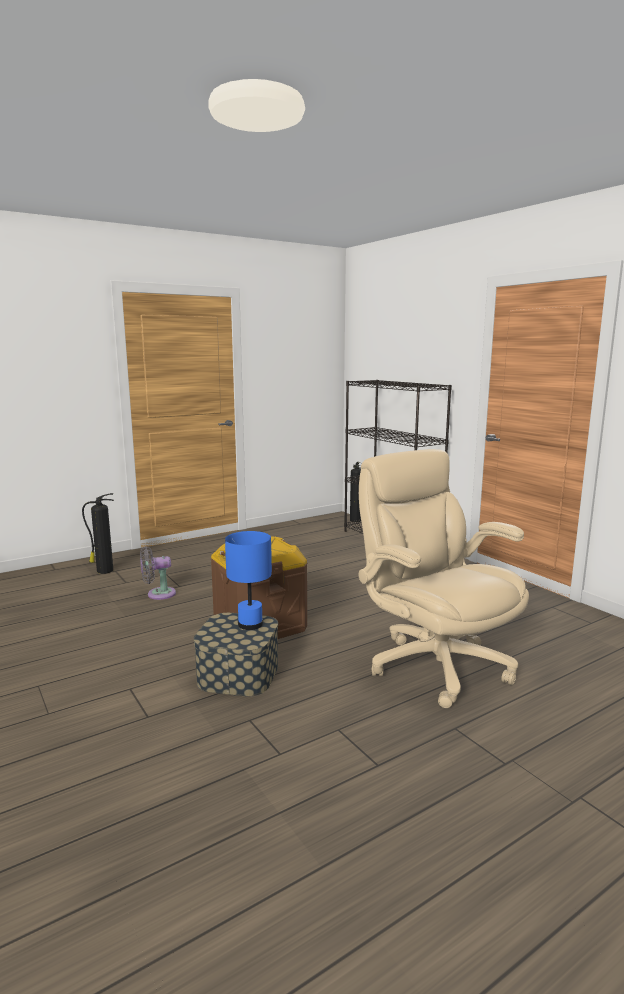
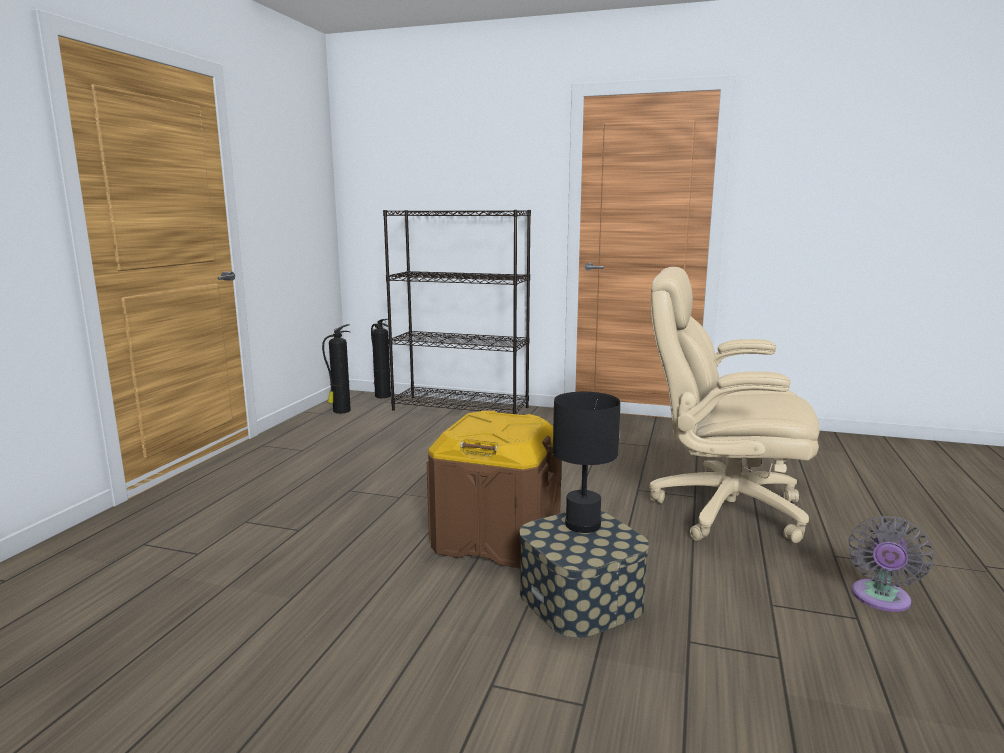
camera: 40 degrees left, 0 degrees up
(104, 571) = (121, 551): fire extinguisher -> fire extinguisher (340, 411)
(158, 594) = (286, 551): grey fan -> grey fan (880, 599)
(250, 624) = (583, 525): blue table lamp -> black table lamp

